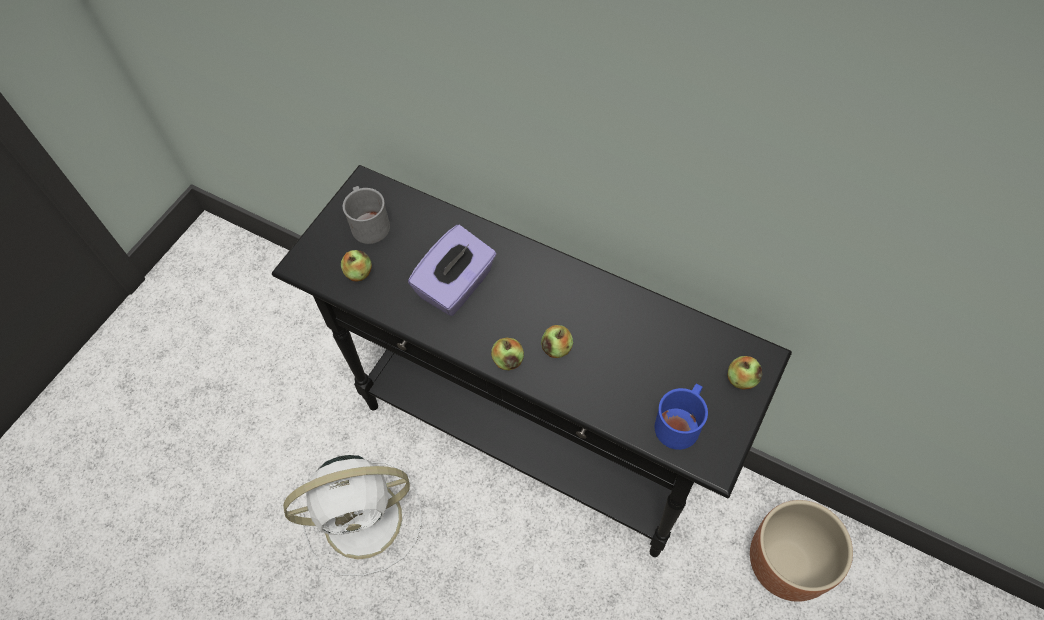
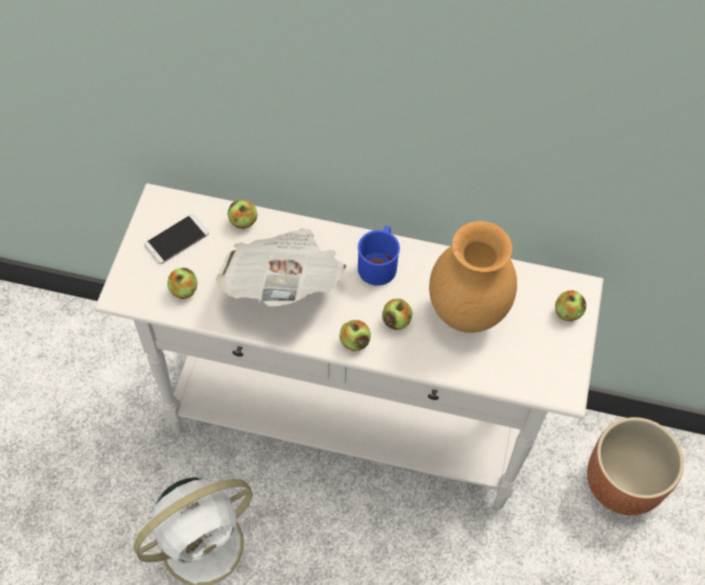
camera: 20 degrees left, 0 degrees up
(368, 223) = (176, 239): grey mug -> phone
(437, 218) = (243, 221): none -> apple
(456, 286) = (284, 283): purple tissue box -> newspaper
(531, 436) = (349, 422): black console table -> white console table
(632, 357) = (466, 314): none -> brown vase
(680, 422) = (525, 362): blue mug -> blue mug (379, 263)

